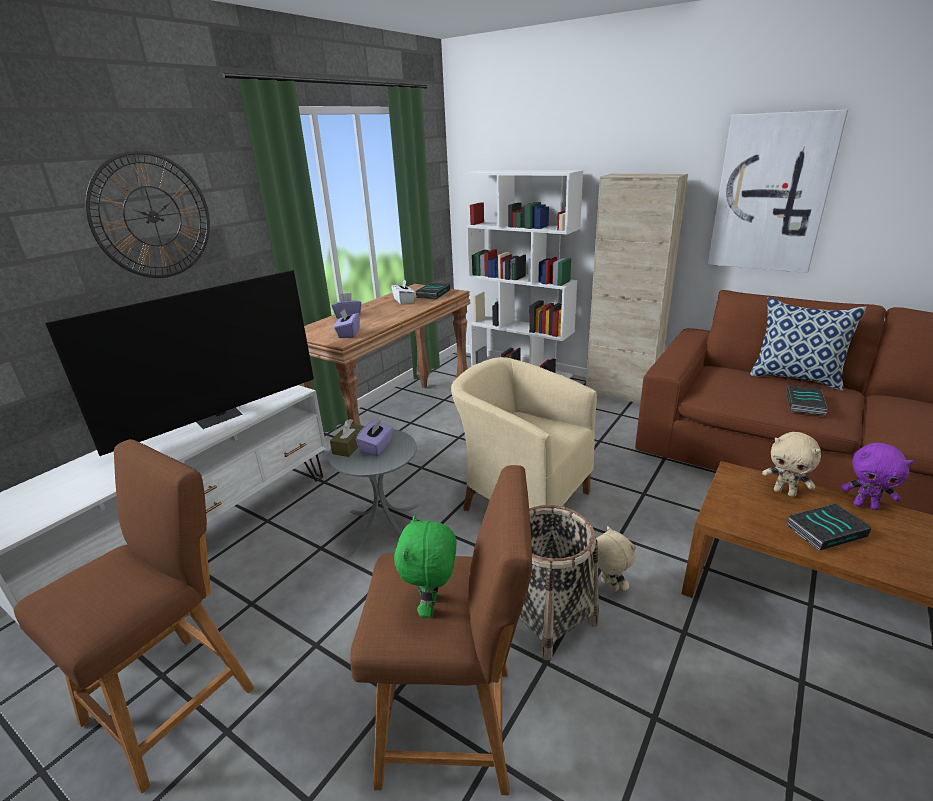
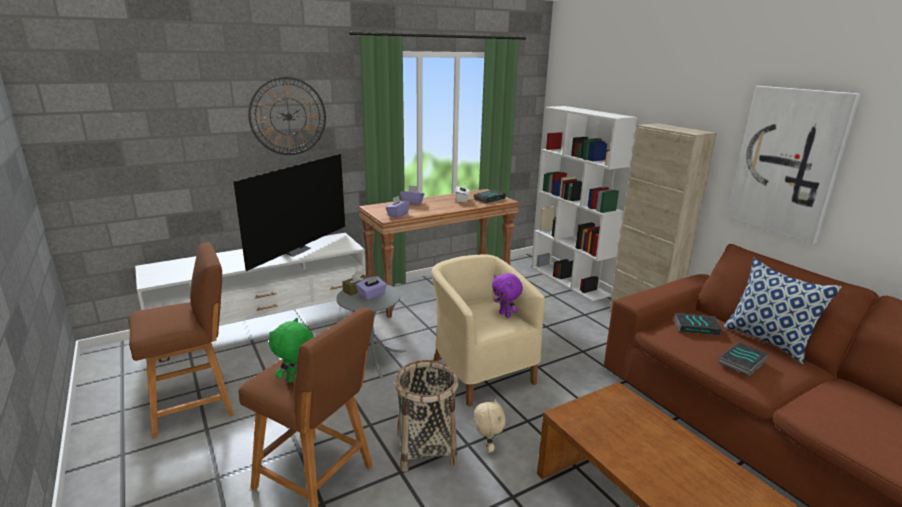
camera: 25 degrees right, 5 degrees down
(218, 417) = (295, 250): television -> television turned 45 degrees counterclockwise
(785, 492) = (643, 419): beige plush toy -> none
(825, 530) = (642, 453): book -> book (696, 327)
(865, 505) = (704, 452): purple plush toy -> purple plush toy (505, 315)

